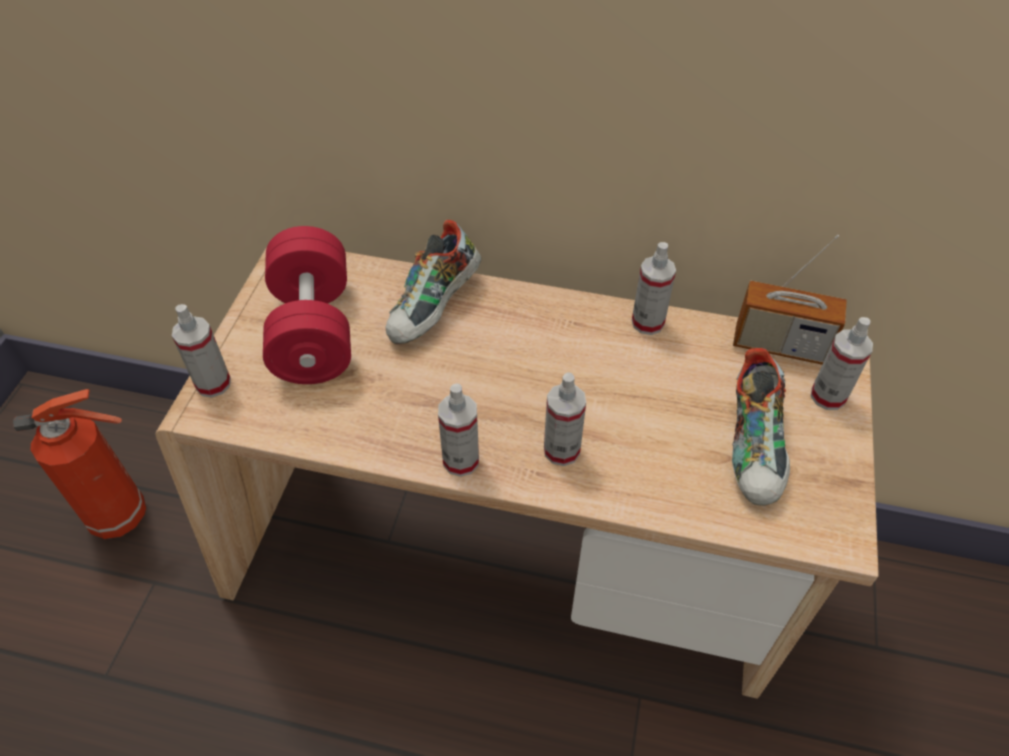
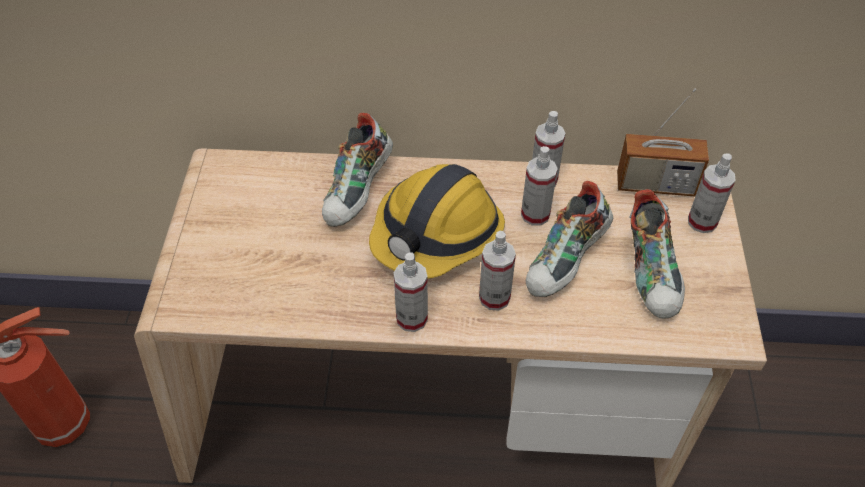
camera: 10 degrees left, 0 degrees up
(213, 383) = (177, 283): spray bottle -> spray bottle (535, 214)
(313, 331) = (256, 225): red dumbbell -> none
(511, 368) = (437, 234): none -> hard hat
(655, 421) = (567, 262): none -> shoe

